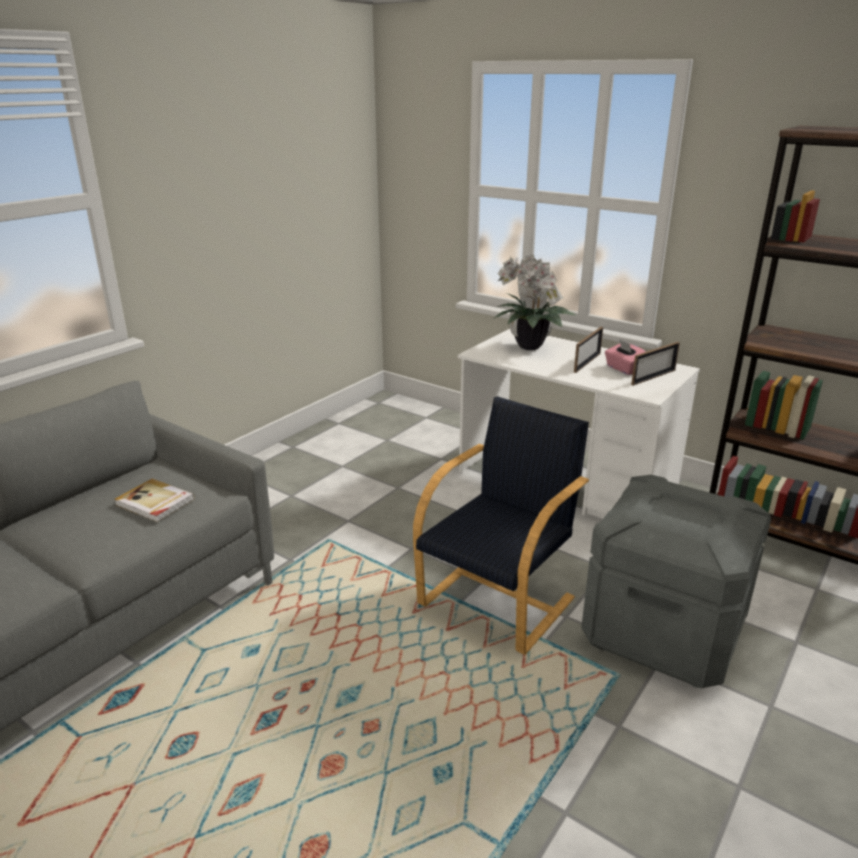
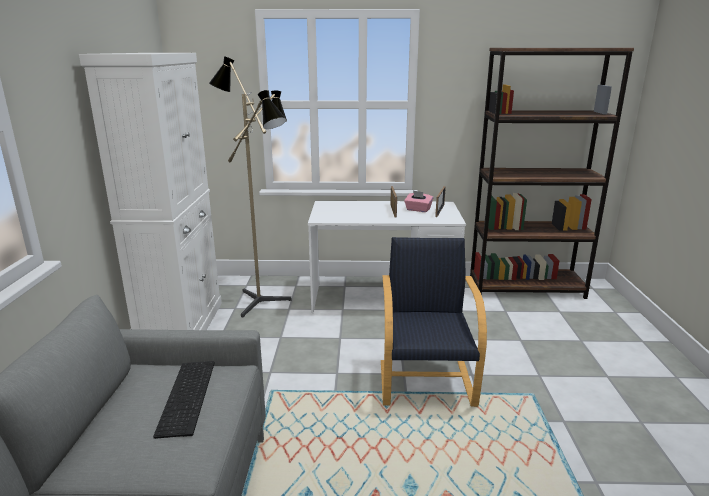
camera: 35 degrees left, 5 degrees down
(155, 503) = (189, 397): book -> keyboard
(318, 443) = (182, 327): none -> white cabinet
(426, 440) = (264, 300): none -> floor lamp
(530, 348) = (347, 209): potted plant -> none
(662, 632) = (525, 362): grey storage box -> none

